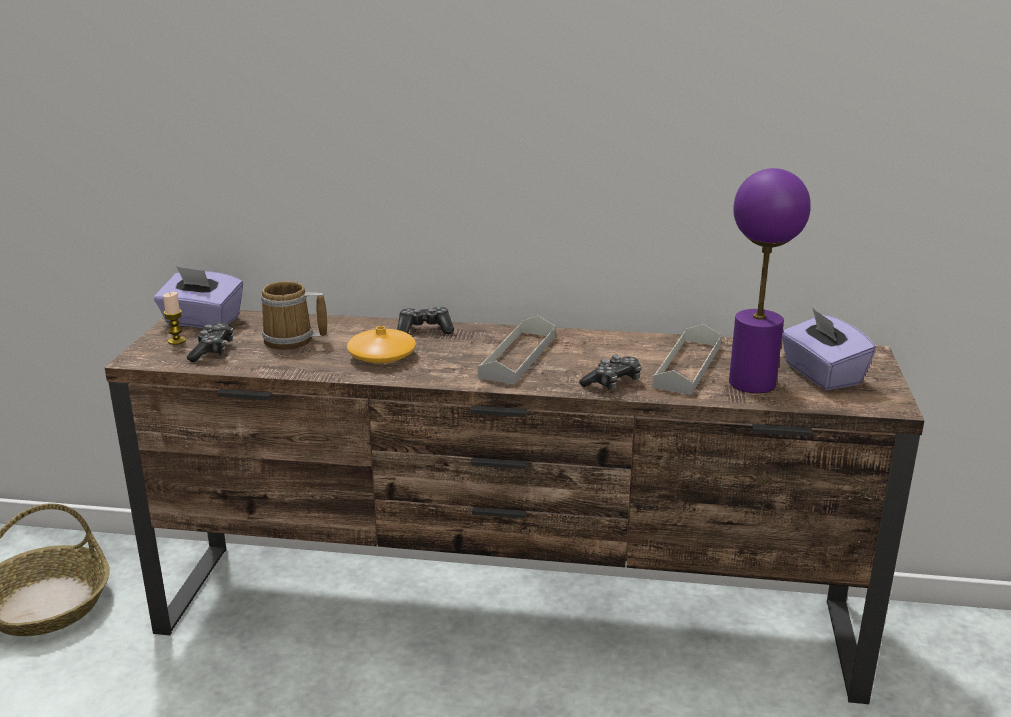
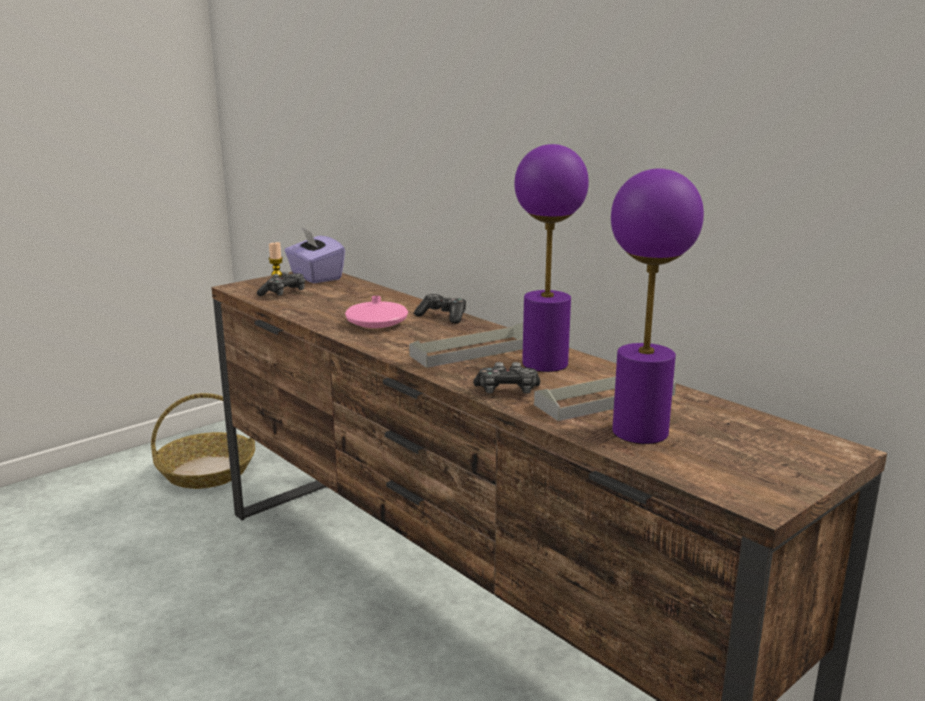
camera: 40 degrees right, 5 degrees down
(291, 341) = (341, 300): mug -> none
(382, 356) = (377, 323): orange vase -> pink vase
(591, 349) = (544, 363): none -> purple table lamp
(821, 375) = (734, 449): purple tissue box -> none

